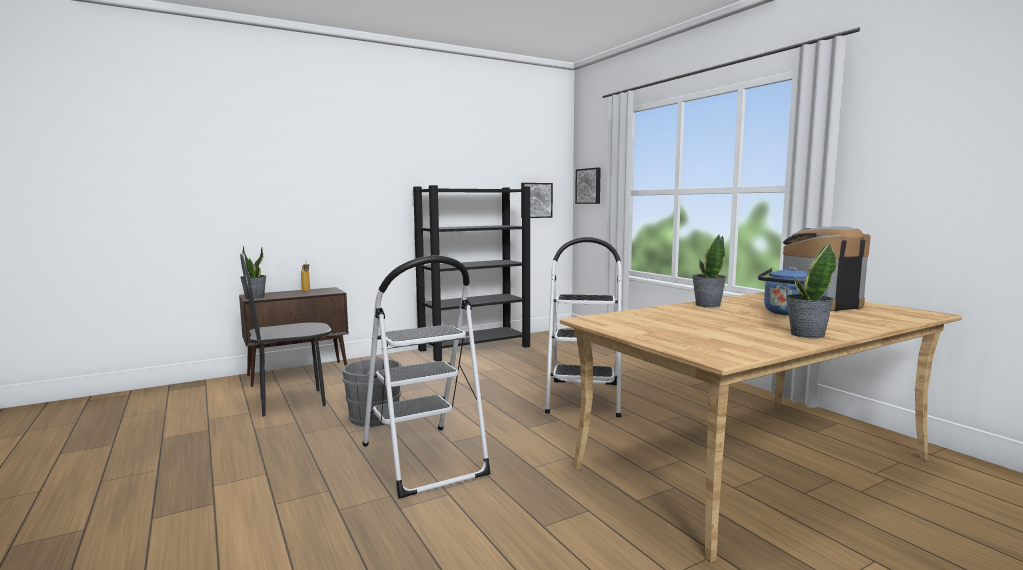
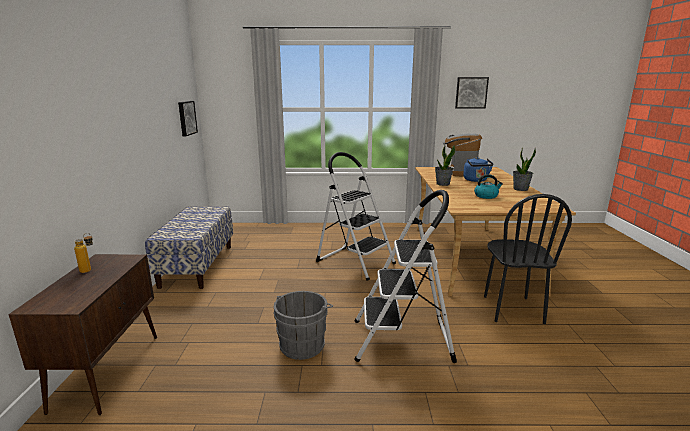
camera: 60 degrees left, 10 degrees up
(254, 297) = (67, 304): potted plant -> none
(292, 402) = (203, 387): black chair -> black chair (512, 309)
(475, 348) = (197, 265): black bookcase -> bench
(589, 186) = (222, 102): picture -> picture (471, 92)
(692, 323) = (486, 196): none -> kettle

